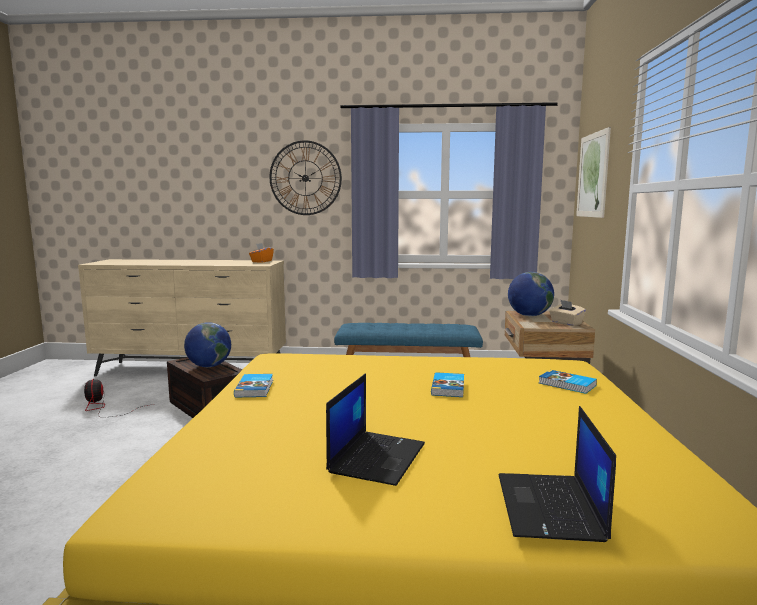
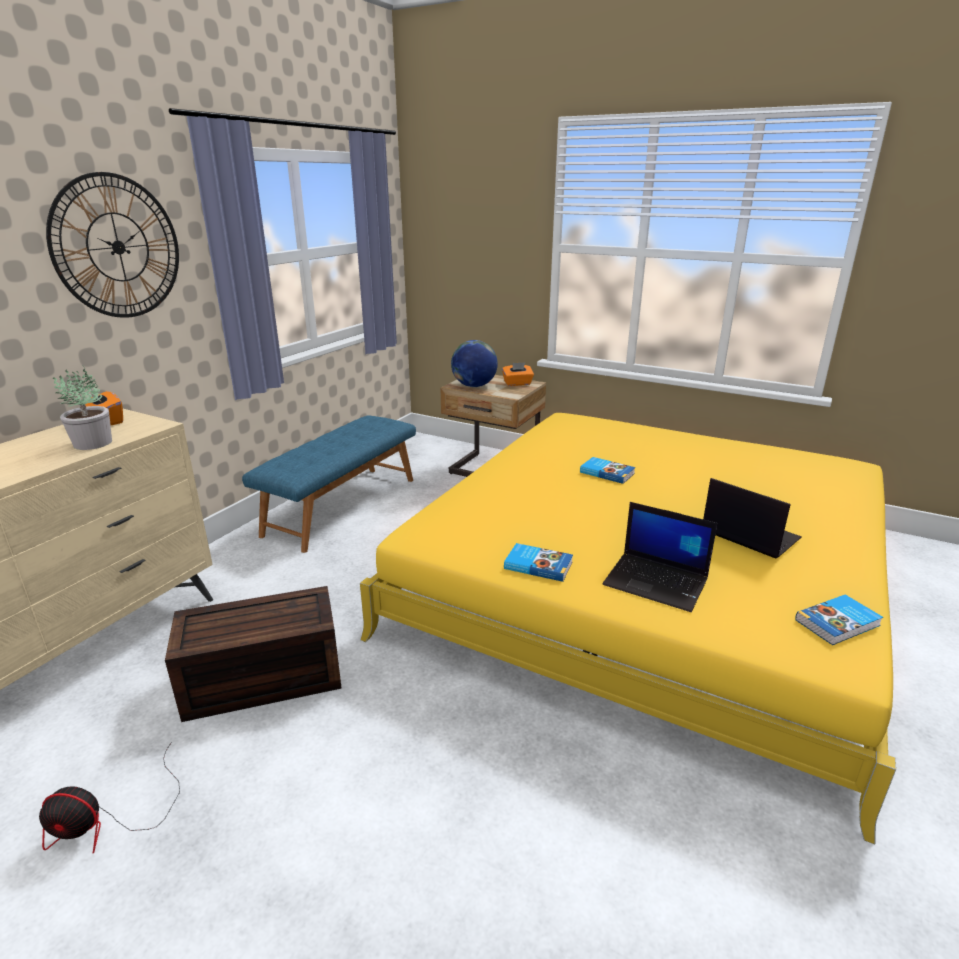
camera: 65 degrees left, 15 degrees up
(209, 366) = (257, 616): globe -> none
(232, 264) = (92, 443): none -> potted plant
(551, 508) = (835, 498): laptop -> laptop (657, 582)
(566, 323) = (517, 384): beige tissue box -> orange tissue box
(567, 384) = (619, 434): book -> book (839, 623)
(593, 175) = (457, 224): picture -> none

